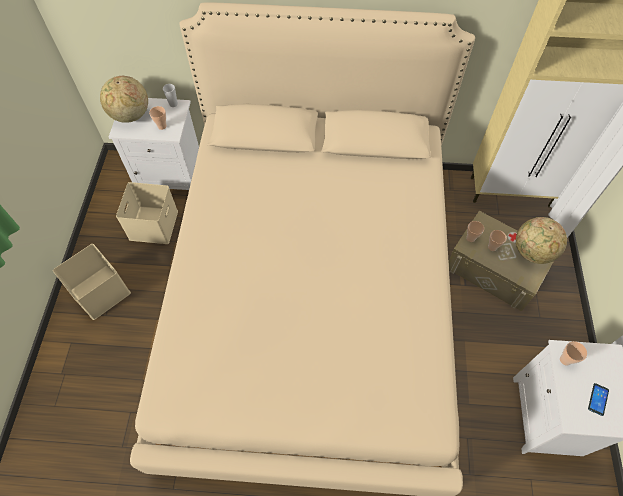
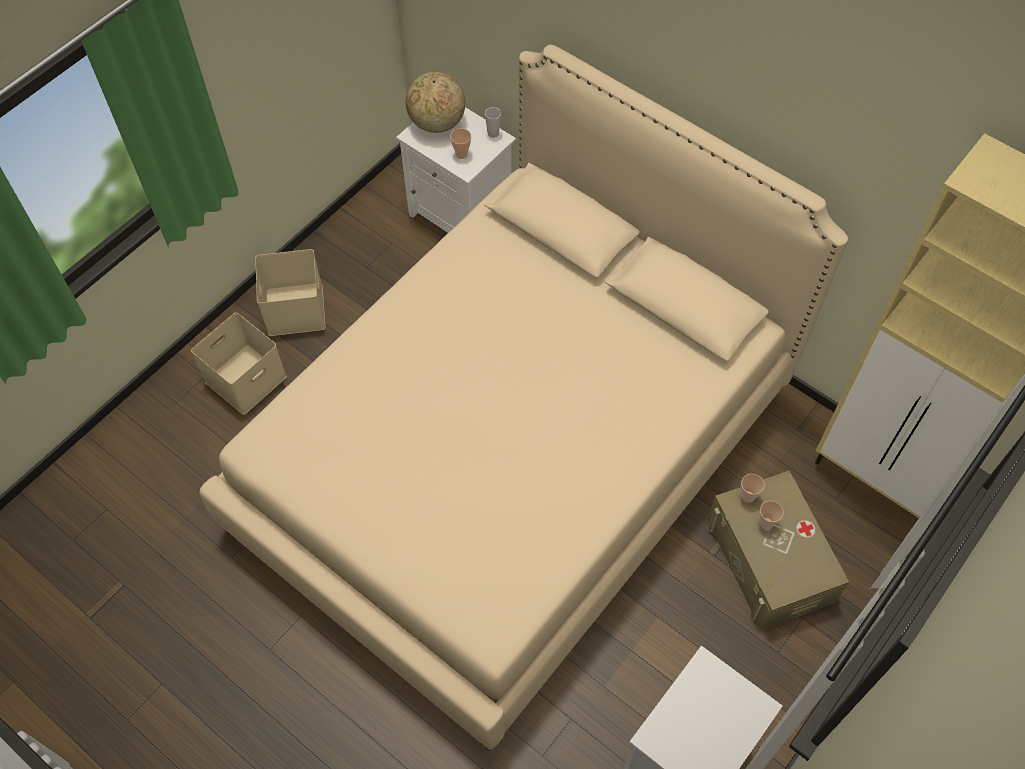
camera: 35 degrees right, 0 degrees up
(153, 224) = (401, 263): beige storage box -> beige storage box (246, 377)
(532, 252) = (813, 561): globe -> none
(565, 360) = (700, 676): cup -> none
(598, 399) = (699, 737): phone -> none

